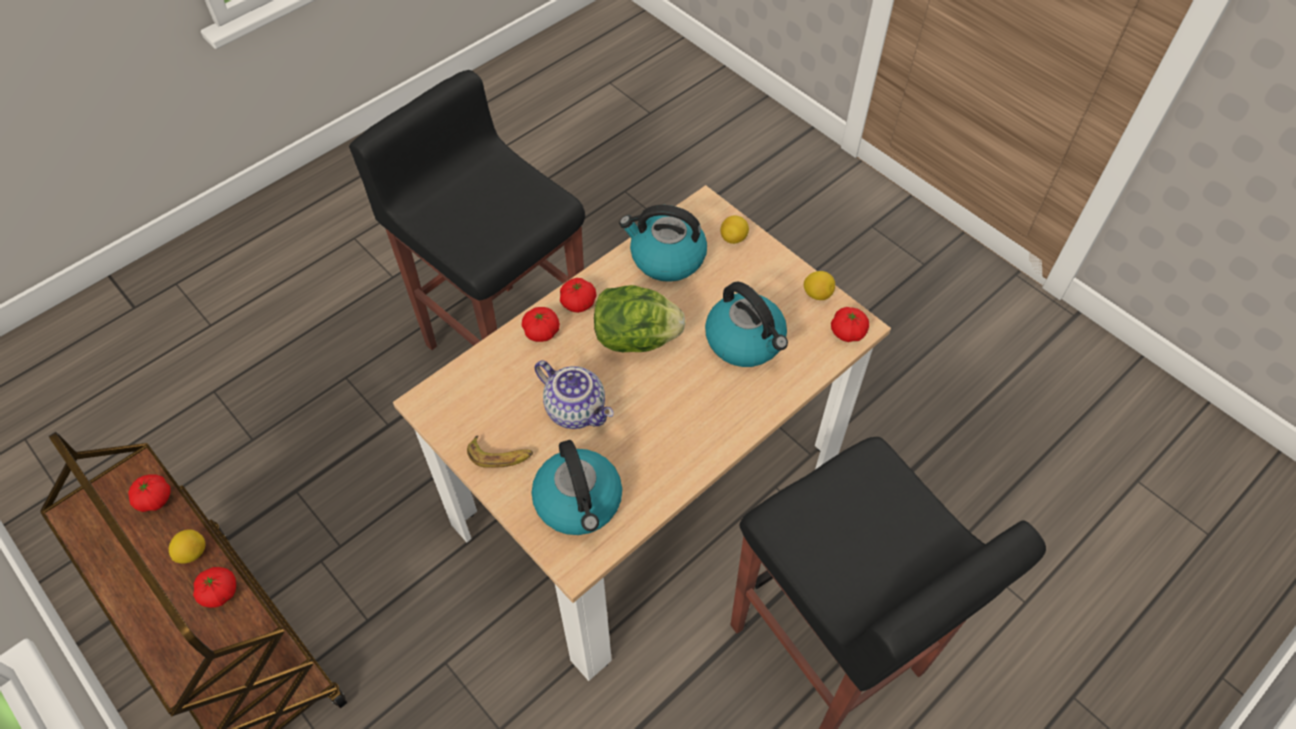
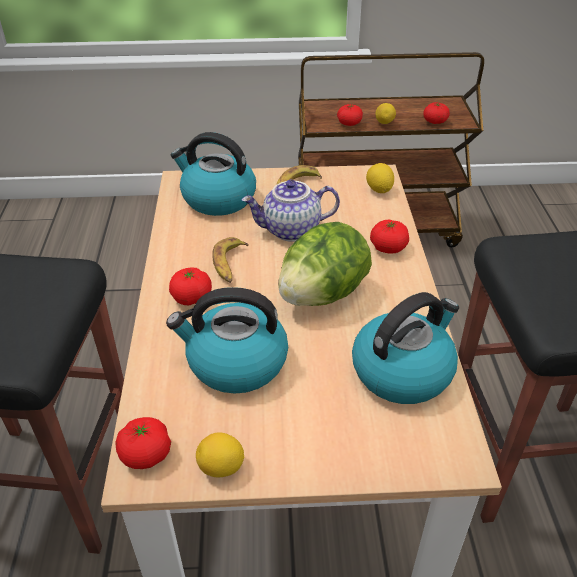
camera: 130 degrees right, 15 degrees down
(578, 303) = (400, 281): tomato -> tomato (192, 298)
(659, 418) = (229, 265): none -> banana
(734, 238) = (379, 449): lemon -> lemon (379, 190)

